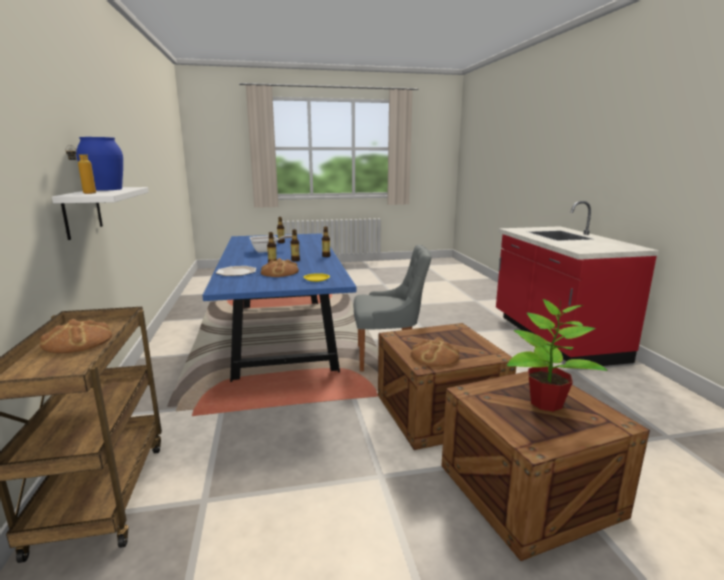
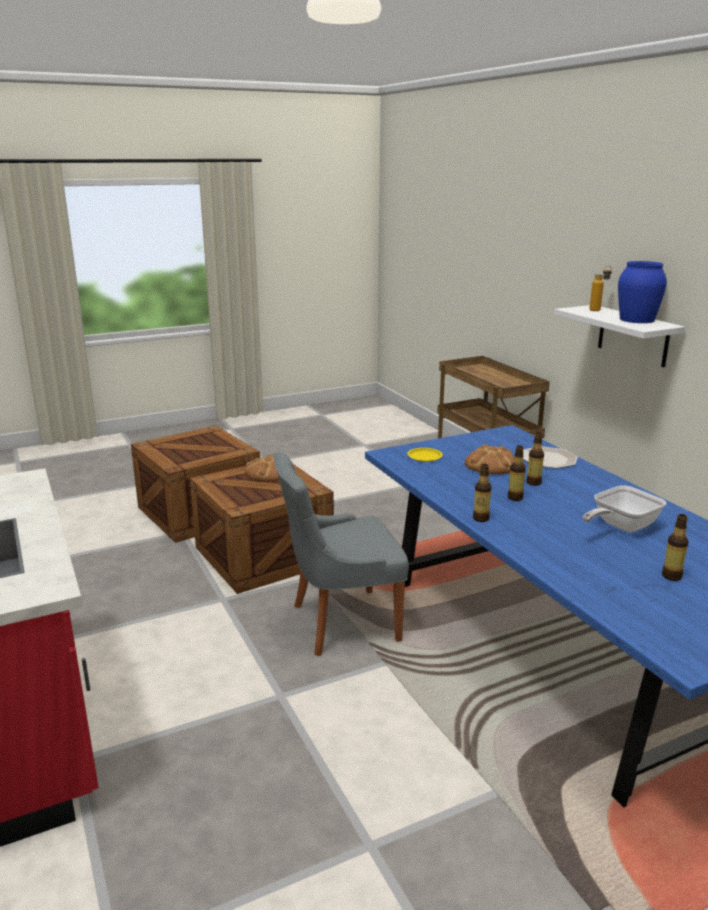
camera: 165 degrees right, 5 degrees up
(78, 341) = (500, 381): bread -> none
(544, 402) = (188, 450): potted plant -> none

